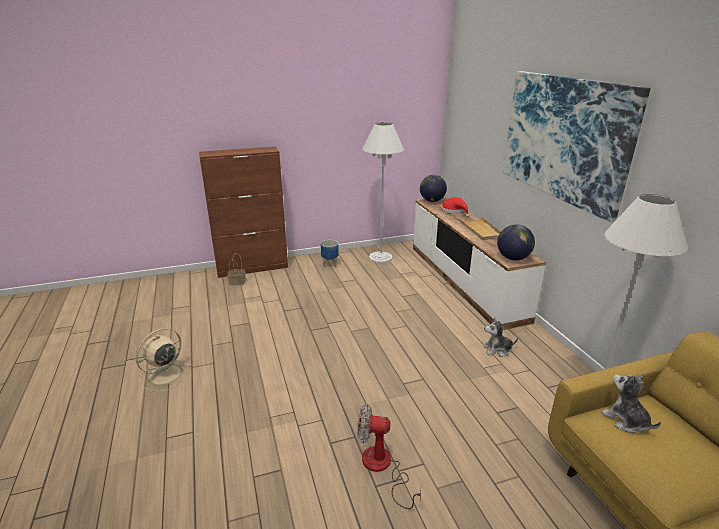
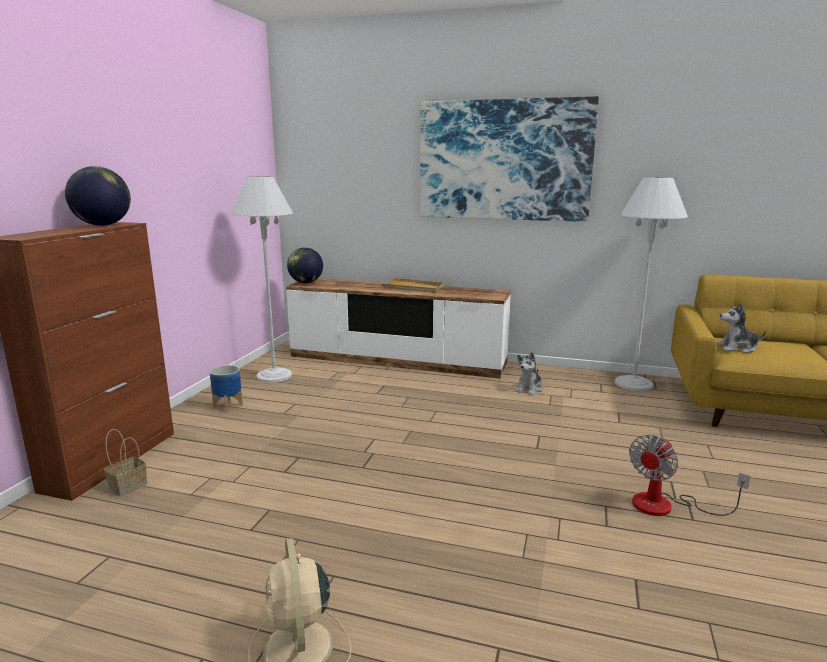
camera: 55 degrees left, 10 degrees down
(454, 211) = (351, 283): red hat -> none
(513, 258) = (488, 295): globe -> globe (103, 225)

